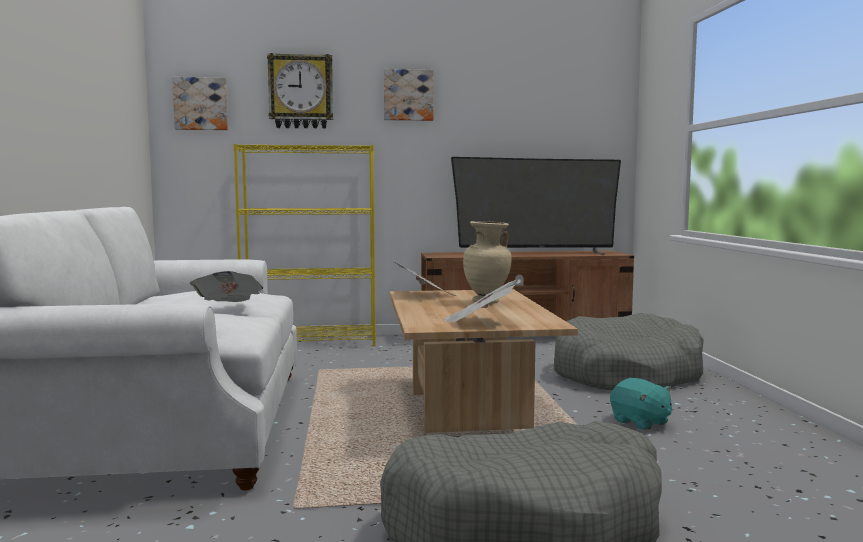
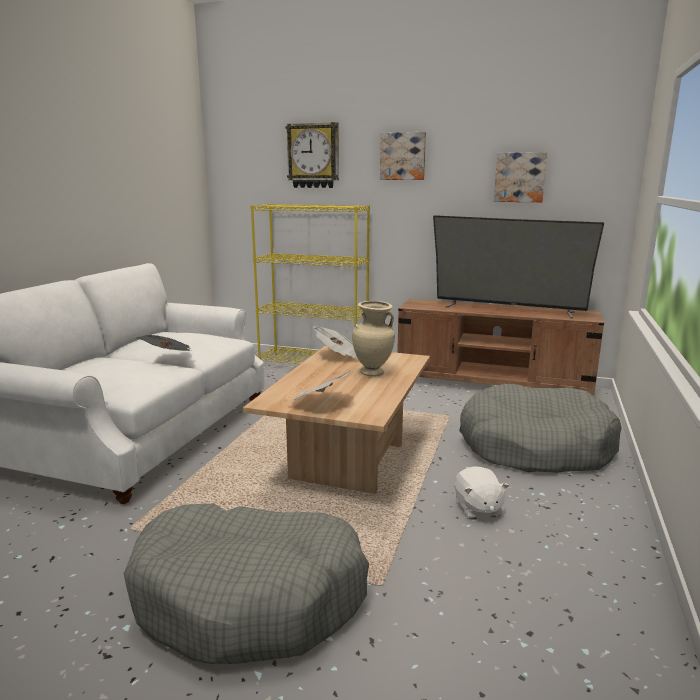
camera: 25 degrees right, 10 degrees up
(201, 104) = (240, 168): picture -> picture (520, 177)
(640, 422) = (477, 508): turquoise plush toy -> white plush toy

